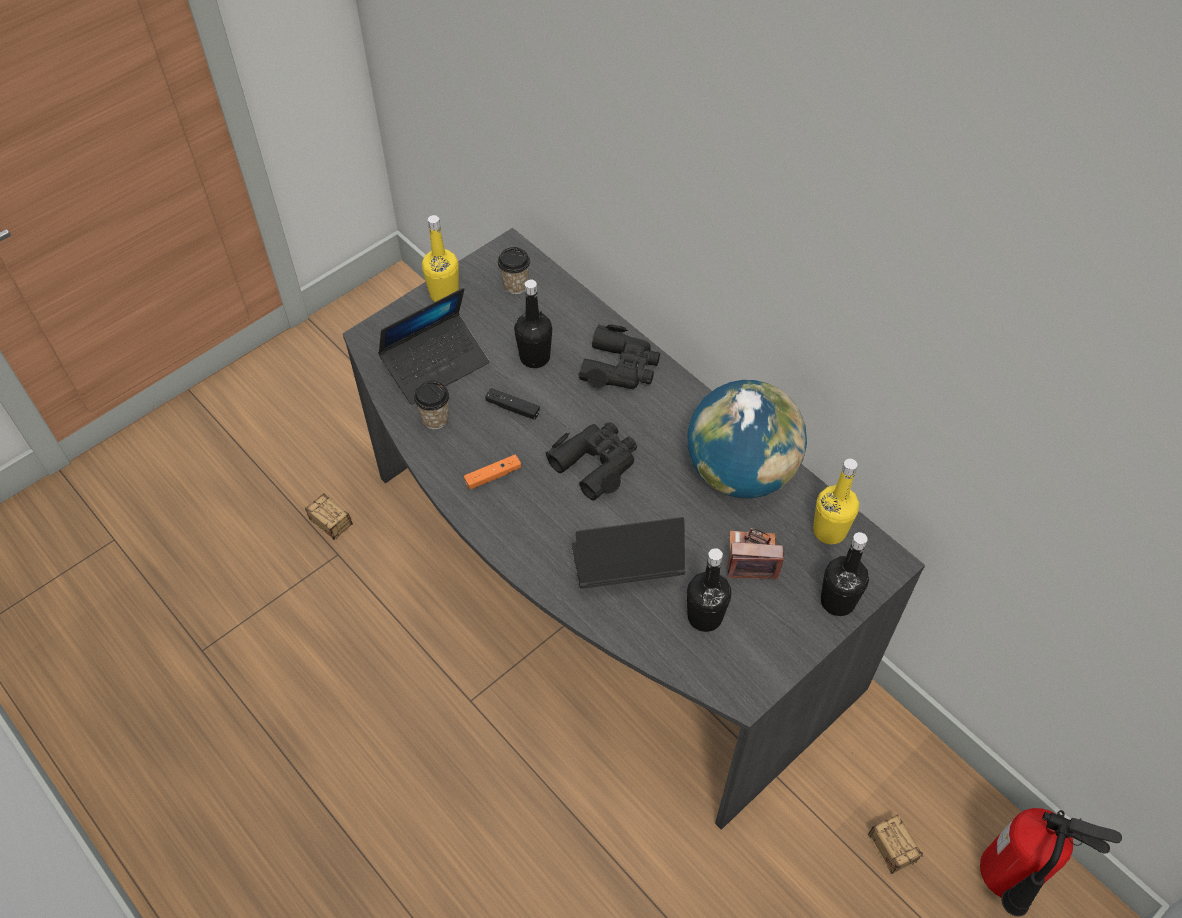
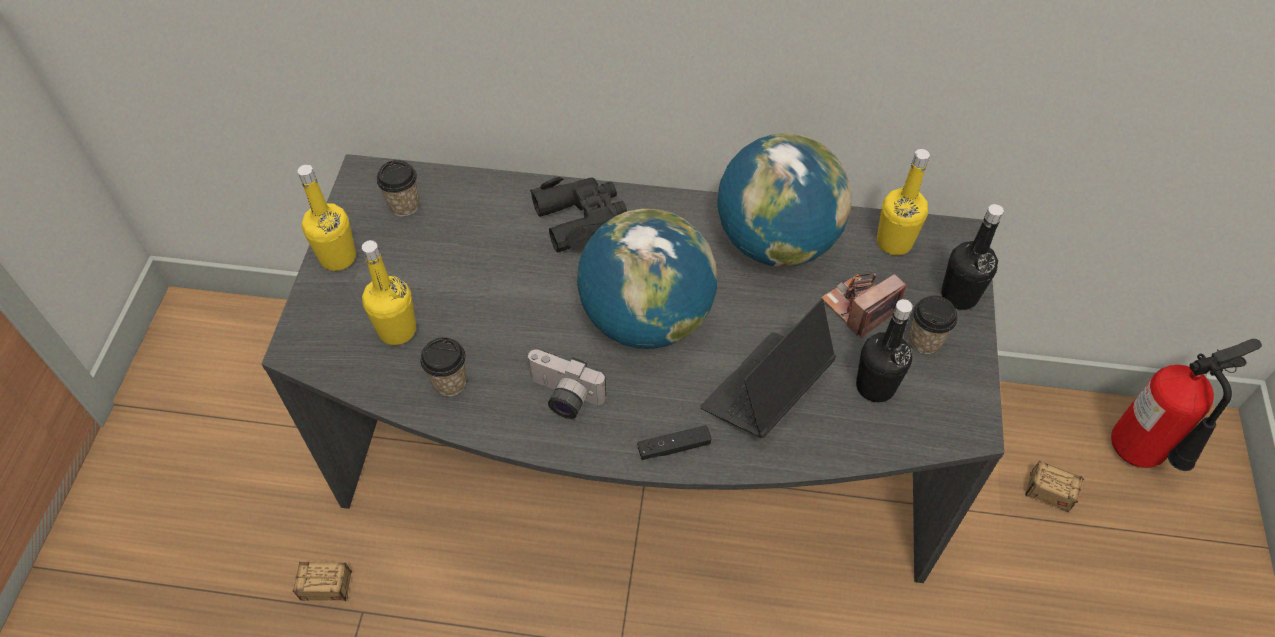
camera: 40 degrees left, 0 degrees up
(436, 365) = (397, 330): laptop -> yellow bottle
(493, 476) = (563, 397): orange game controller -> camera
(512, 408) = (517, 321): black game controller -> black game controller (674, 447)
(535, 357) = (491, 260): black bottle -> none
(596, 463) = (646, 318): black binoculars -> globe
(775, 613) = (925, 341): none -> cup

